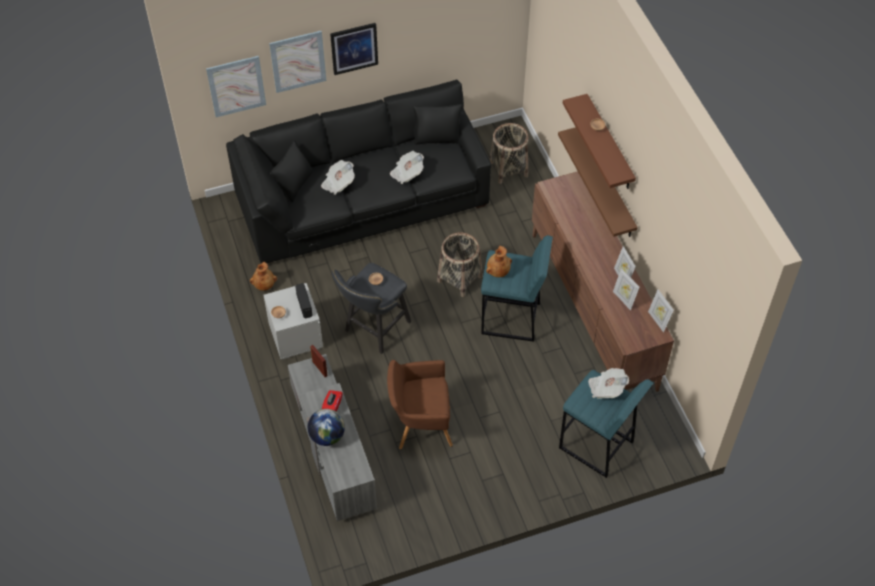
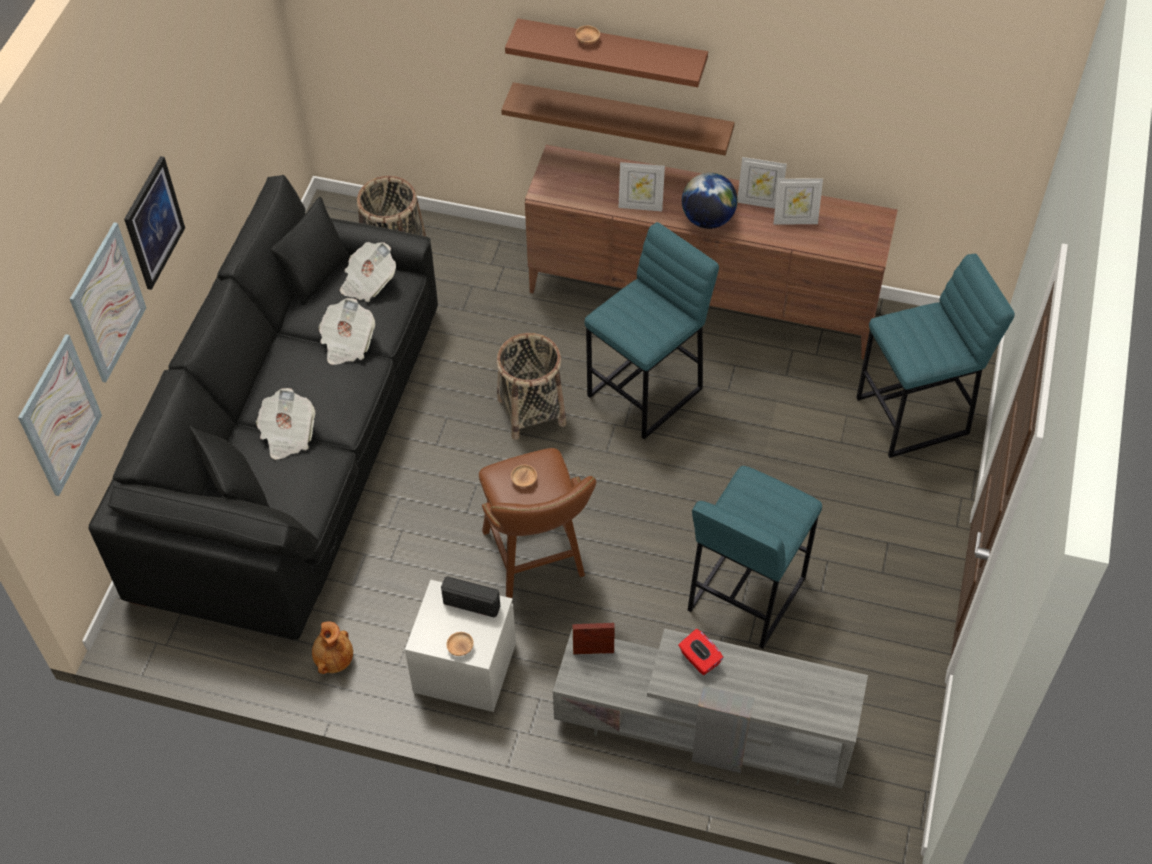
camera: 55 degrees left, 0 degrees up
(327, 436) = (751, 695): globe -> globe (707, 219)
(373, 331) = (537, 564): grey stool -> brown stool
(420, 427) = (745, 596): brown armchair -> turquoise stool
(498, 271) = (634, 327): brown vase -> none
(606, 388) = (915, 320): newspaper -> newspaper (368, 282)
(658, 320) = (855, 207): picture frame -> picture frame (640, 206)

